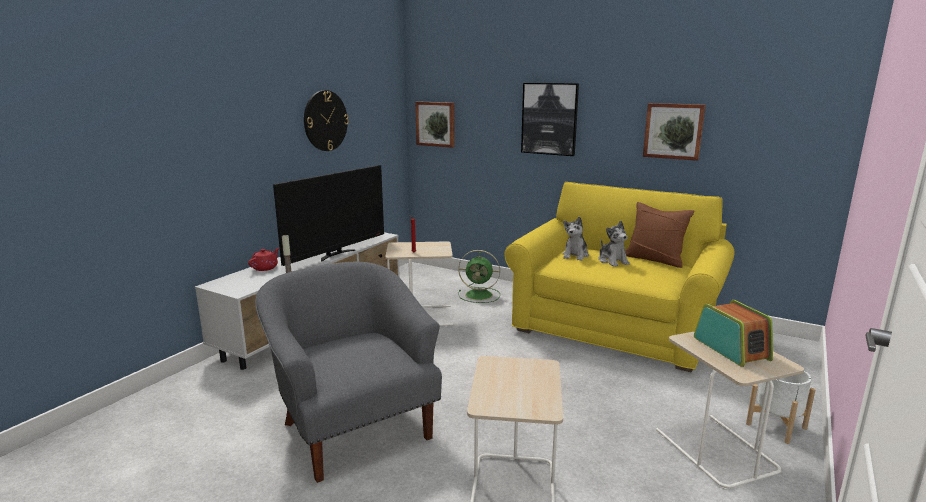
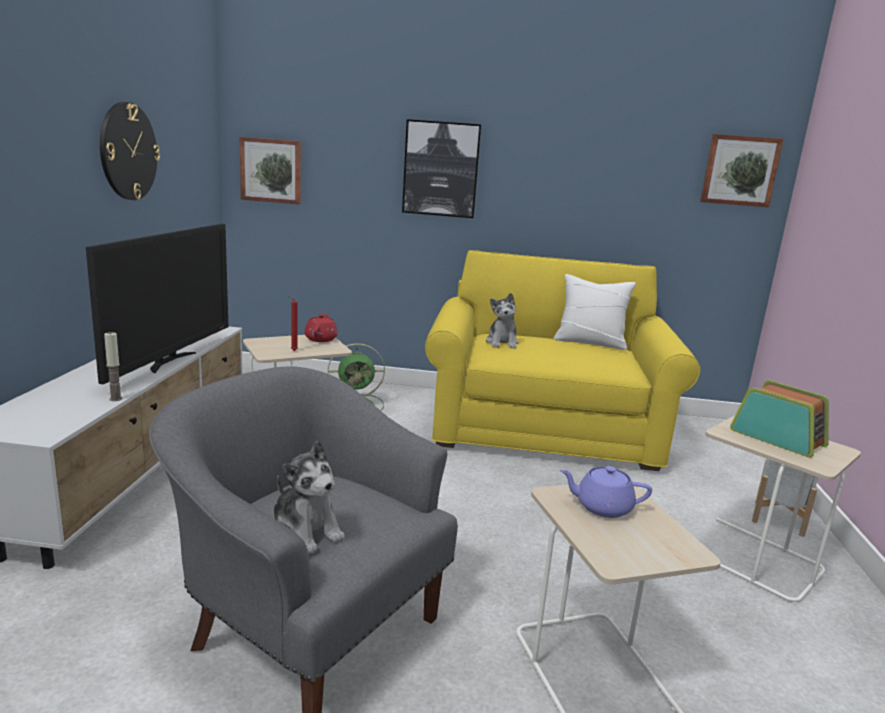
camera: 25 degrees left, 0 degrees up
(265, 268) = (61, 390): red teapot -> red teapot (321, 339)
(515, 374) = (602, 507): none -> purple teapot
(612, 261) = (551, 347): plush toy -> plush toy (306, 531)
(655, 259) = (590, 342): brown pillow -> white pillow
(673, 131) = (596, 189): picture -> picture (739, 170)

